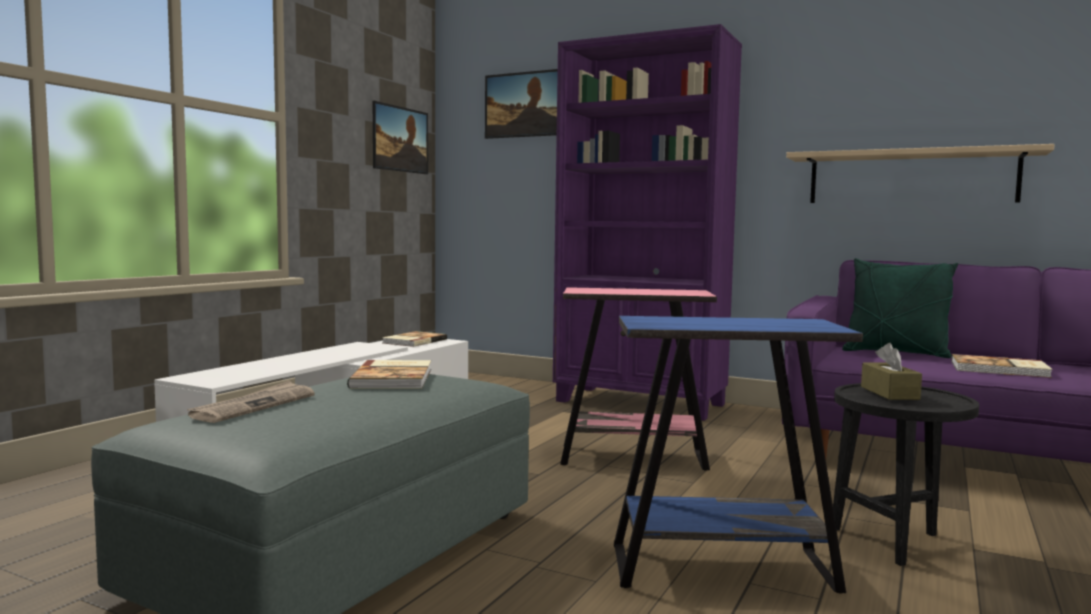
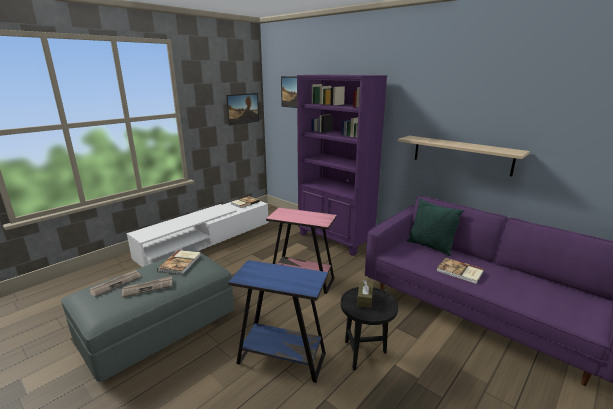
camera: 15 degrees right, 15 degrees up
(355, 405) = (148, 287): none -> newspaper

